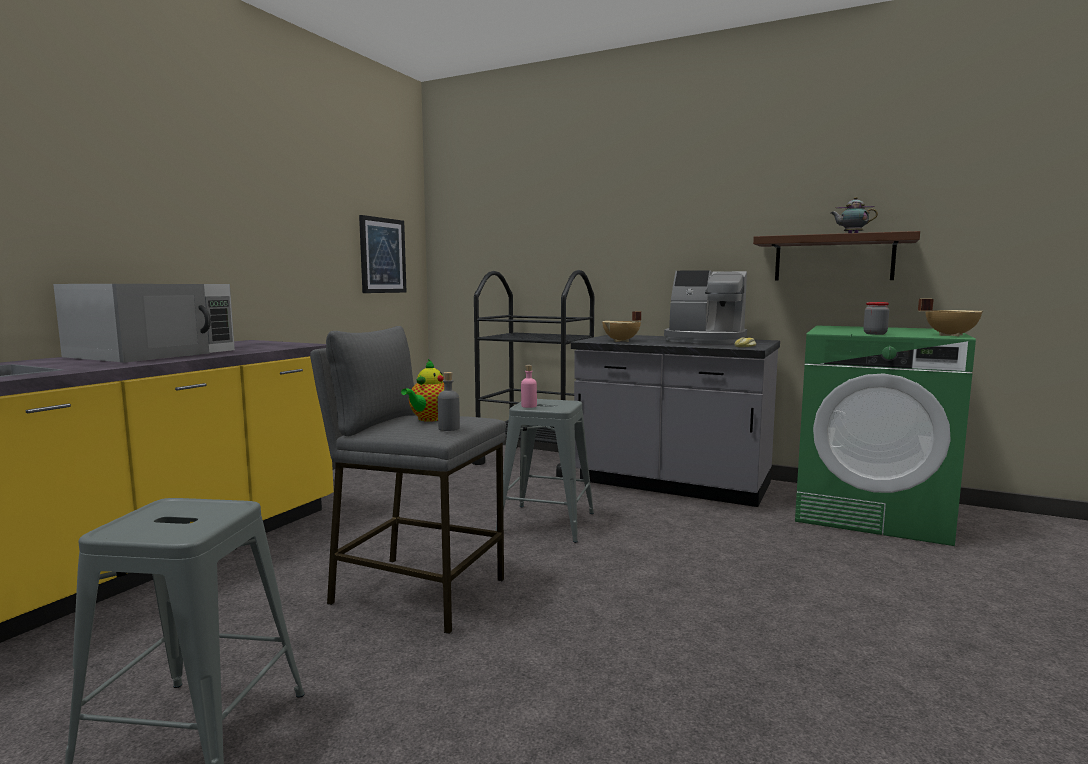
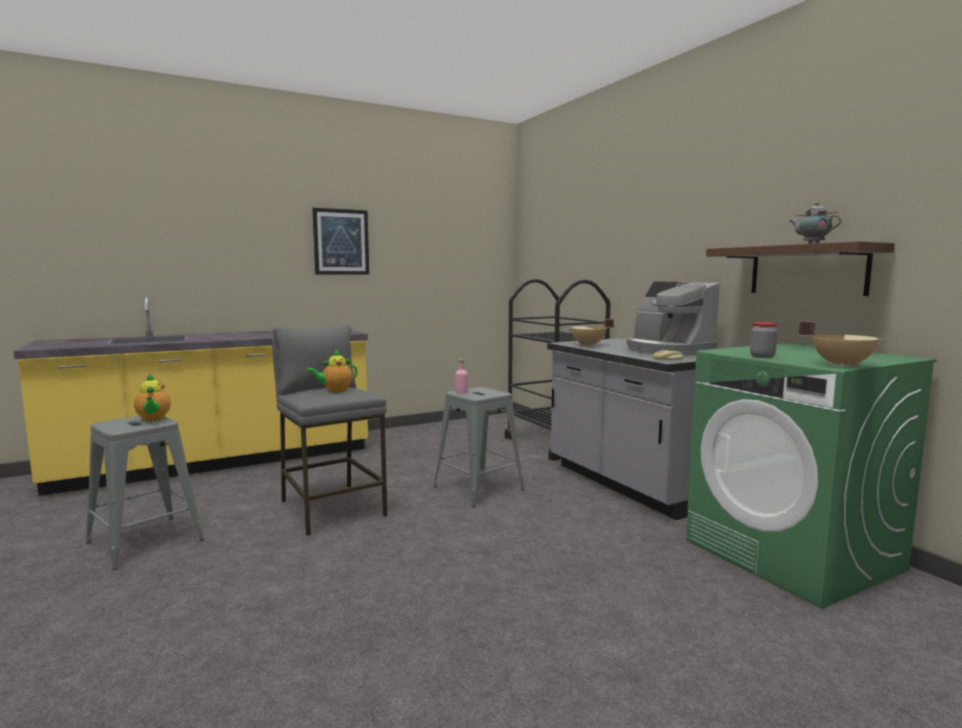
camera: 35 degrees right, 0 degrees up
(154, 353) = (259, 333): white microwave -> none
(198, 506) = (153, 419): none -> teapot
(382, 255) = (467, 266): picture -> picture (341, 242)
(449, 428) = (324, 397): grey bottle -> none

